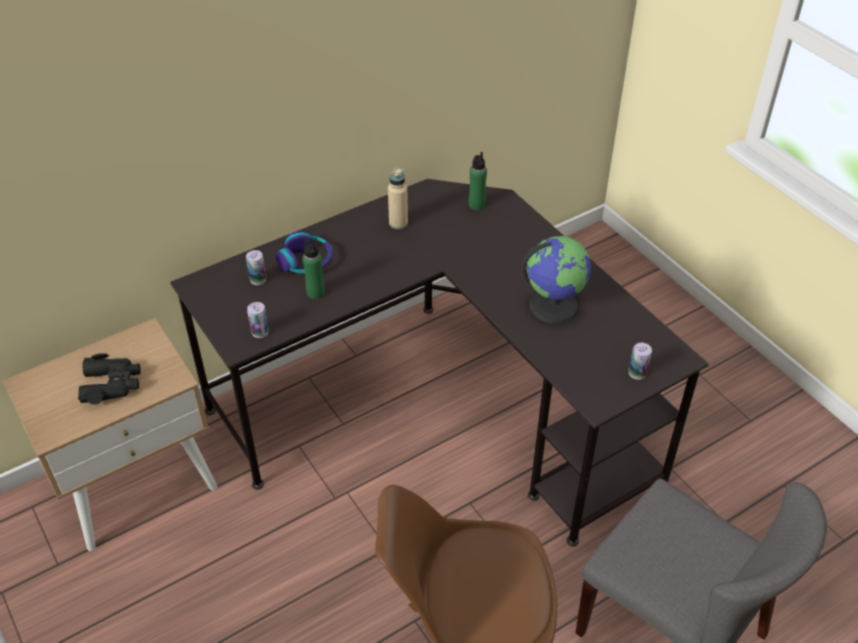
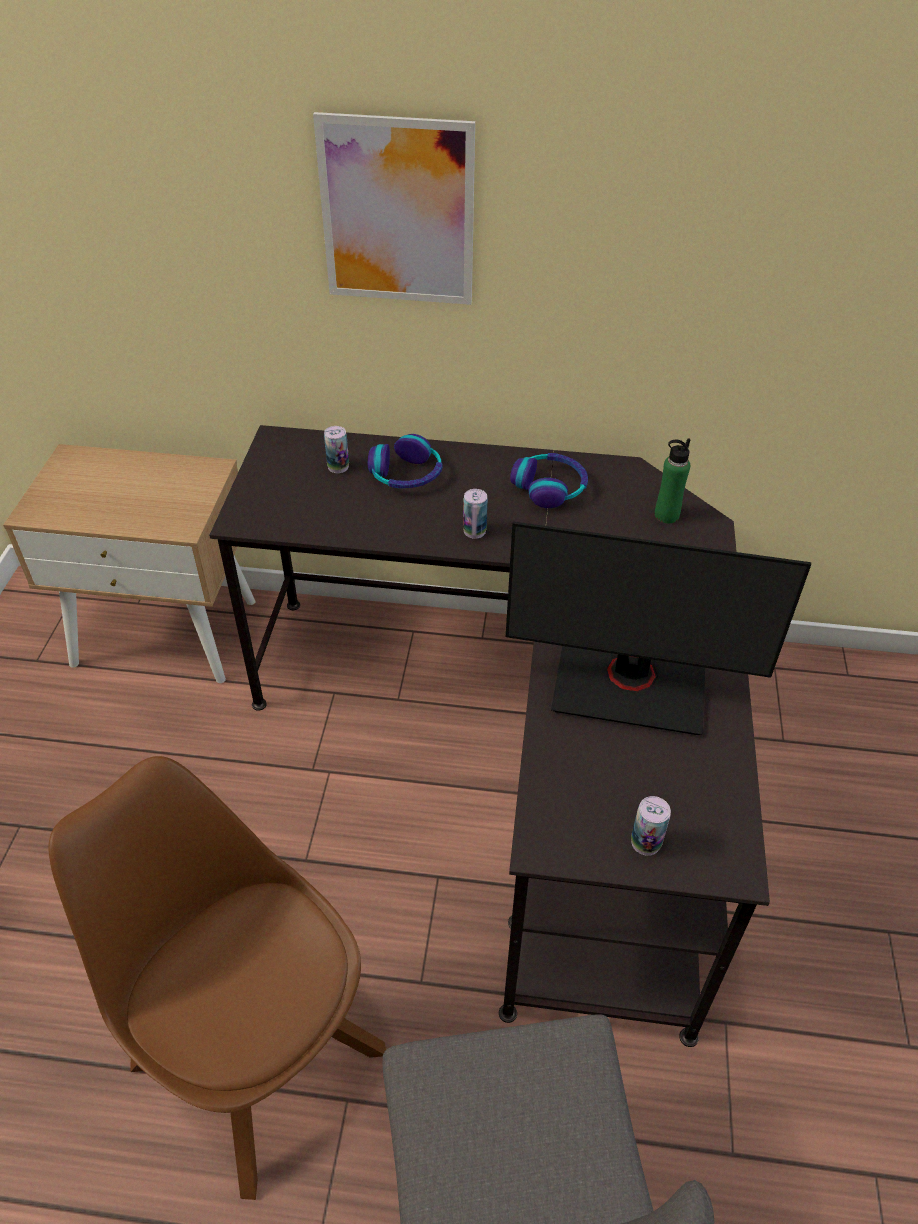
camera: 40 degrees right, 0 degrees up
(112, 384) = (130, 498): black binoculars -> none
(250, 87) = (397, 212): none -> picture
(260, 332) = (277, 518): can -> can (474, 531)
(315, 292) = (377, 511): green bottle -> none
(398, 223) = (550, 487): beige bottle -> headphones
(553, 305) = (629, 685): globe -> monitor

